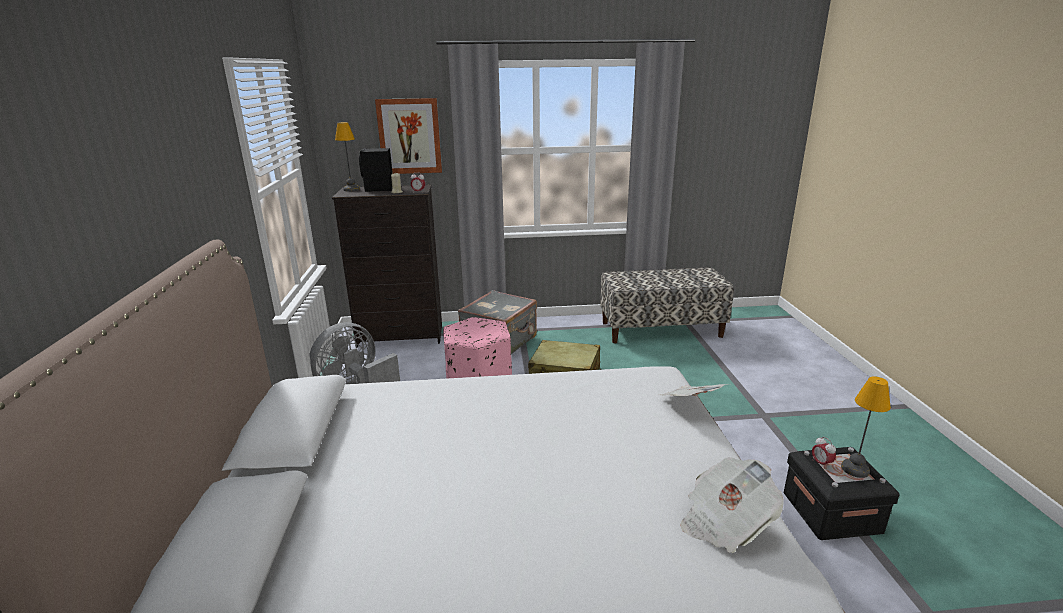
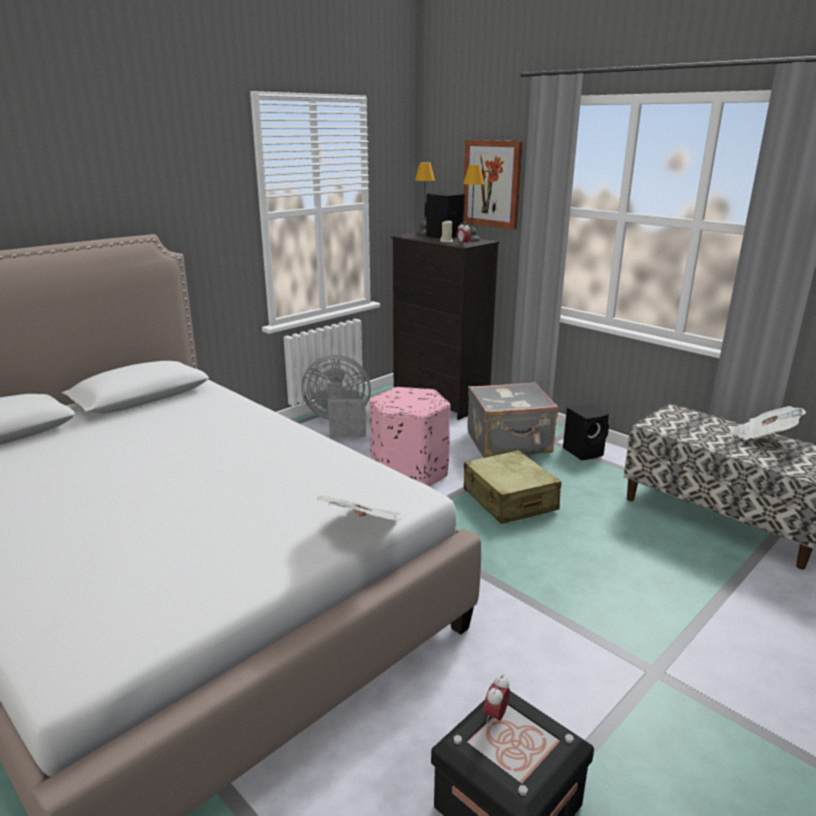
camera: 50 degrees right, 0 degrees up
(547, 327) = (584, 451): none -> black speaker
(725, 522) = (148, 600): newspaper -> newspaper (762, 437)
(855, 469) = (520, 755): table lamp -> table lamp (471, 240)

